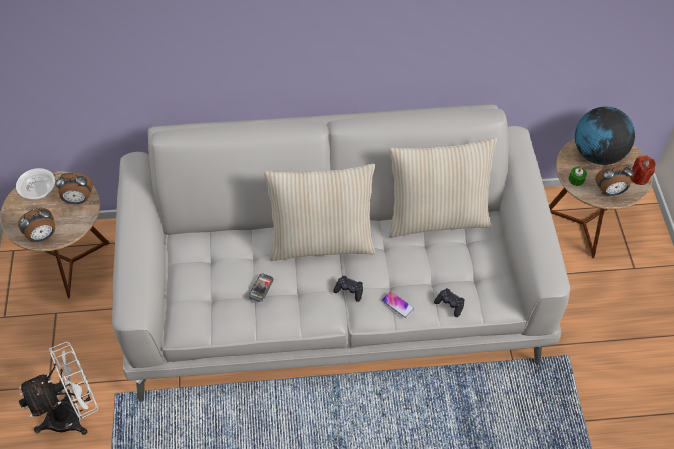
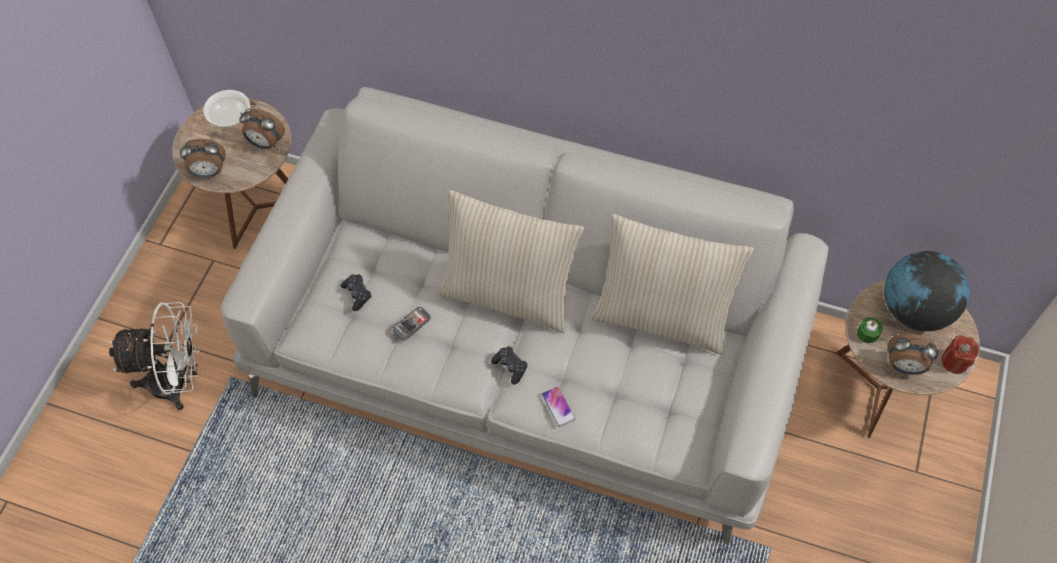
camera: 25 degrees right, 5 degrees up
(450, 304) = (621, 431): black game controller -> black game controller (357, 294)

